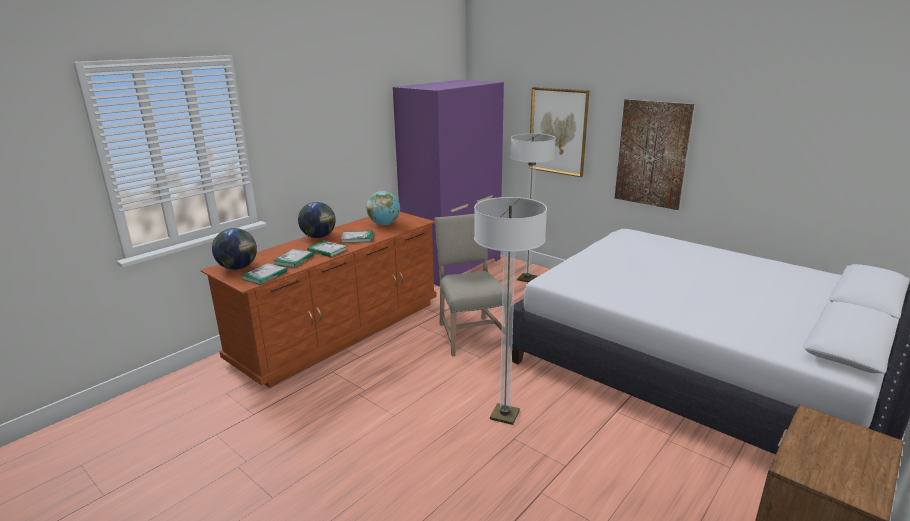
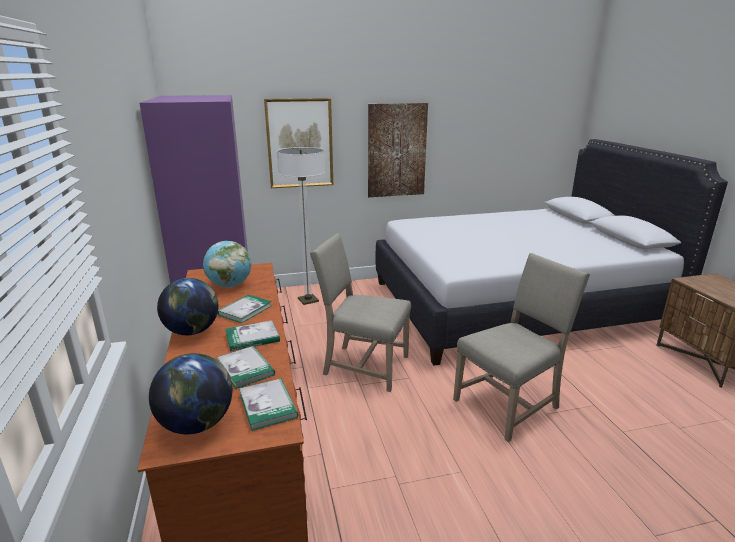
camera: 55 degrees left, 0 degrees up
(504, 415) = (509, 404): floor lamp -> beige chair

